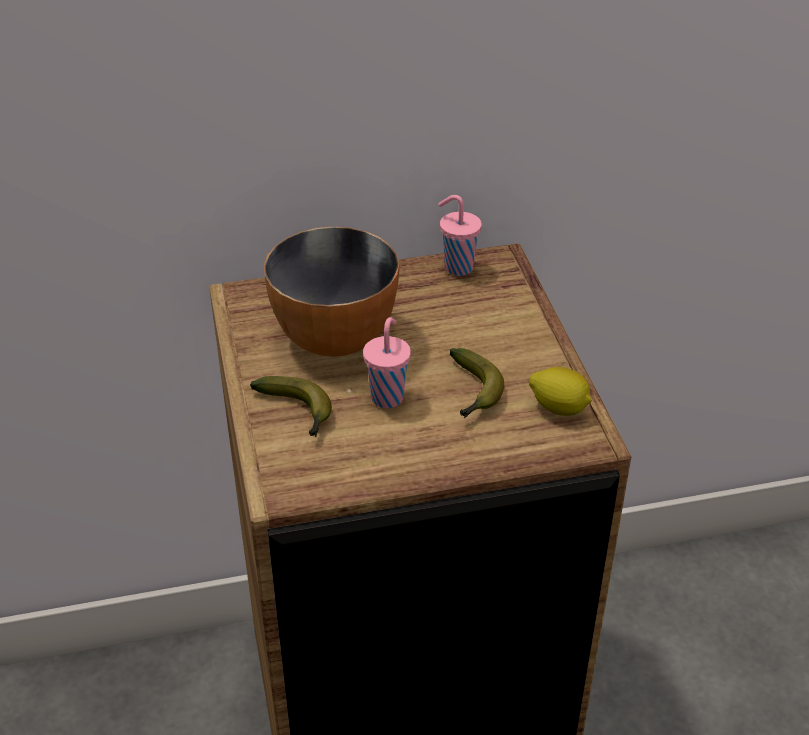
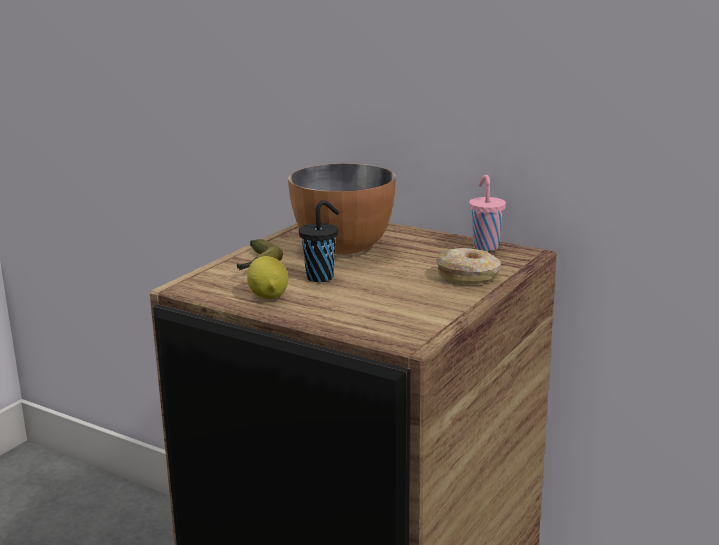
camera: 45 degrees right, 20 degrees down
(388, 396) = (321, 277): pink cup -> black cup
(473, 392) = (376, 294): banana -> none
(507, 320) = (468, 276): none -> donut
(559, 408) = (418, 320): lemon -> lemon (268, 296)

